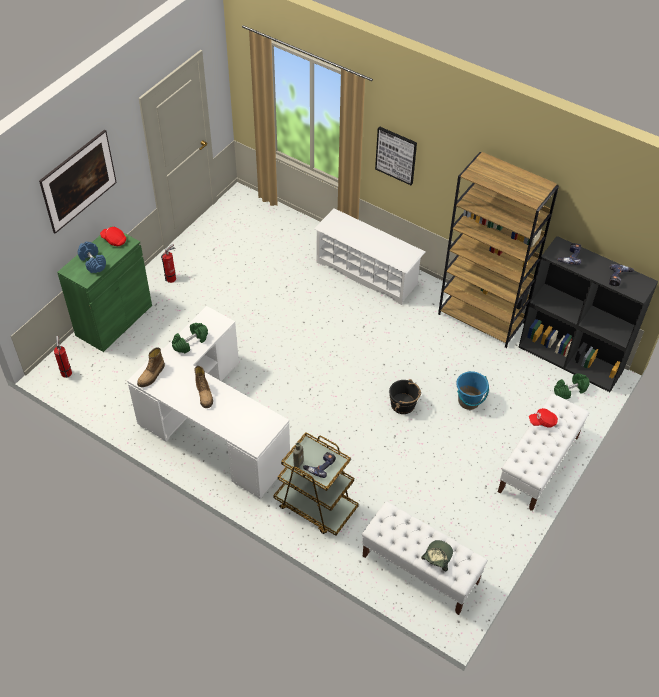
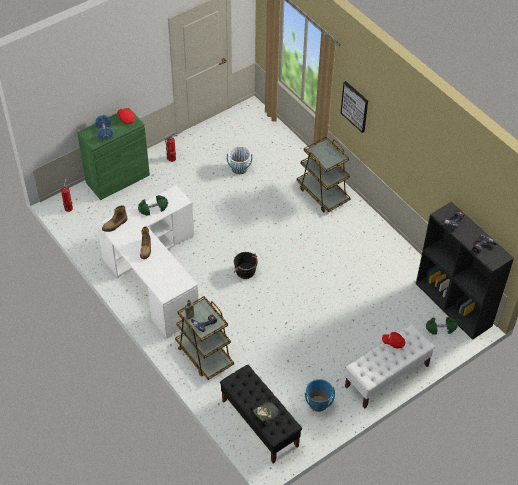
camera: 20 degrees right, 0 degrees up
(81, 194) = (107, 79): picture -> none
(257, 270) = (239, 169): none -> white bucket
(367, 273) = (323, 194): white shoe rack -> brown cart
(403, 404) = (303, 301): black bucket -> black bucket (245, 271)
(419, 569) = (259, 423): white bench -> black bench
(469, 401) = (355, 314): blue bucket -> blue bucket (318, 404)
(482, 318) = (397, 253): brown bookcase -> none

